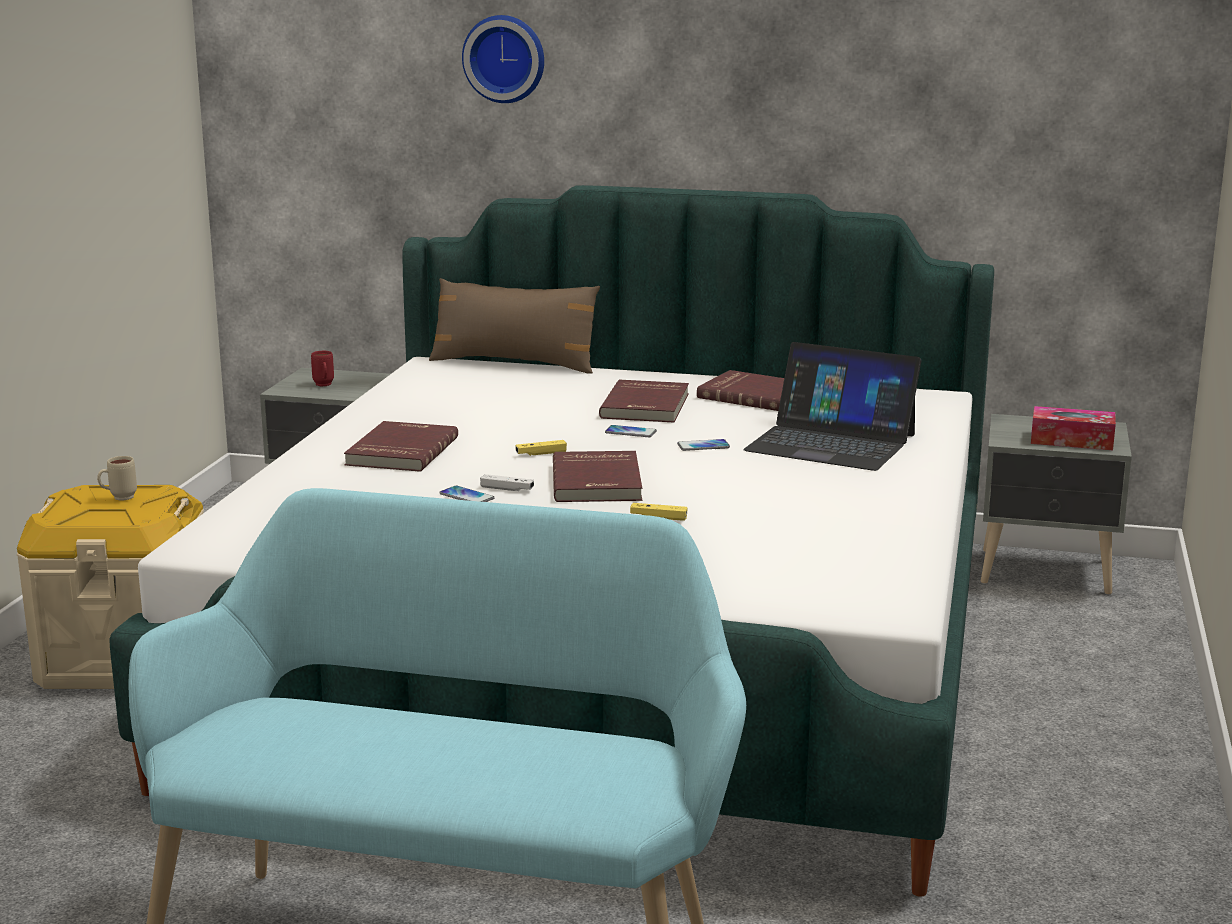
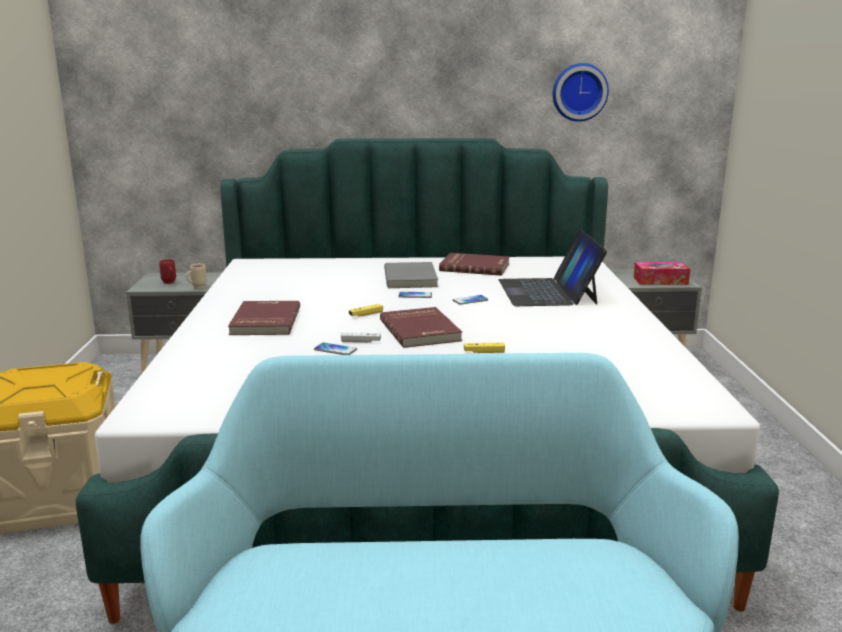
camera: 15 degrees left, 0 degrees up
(118, 498) = (45, 376): beige mug -> beige mug (196, 287)
(505, 58) = (284, 55): wall clock -> wall clock (579, 92)
(514, 363) = (304, 258): brown pillow -> none
(647, 406) = (412, 278): red book -> grey book
(831, 442) = (548, 292): laptop -> laptop turned 75 degrees clockwise

